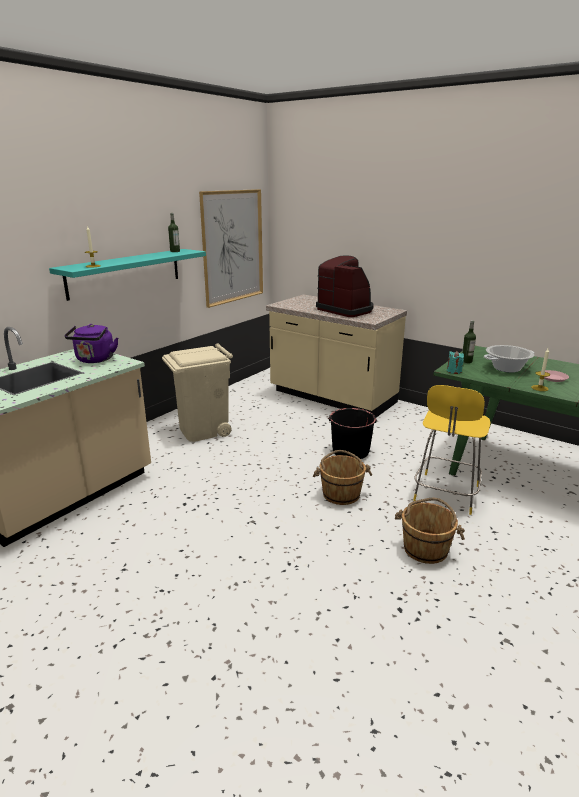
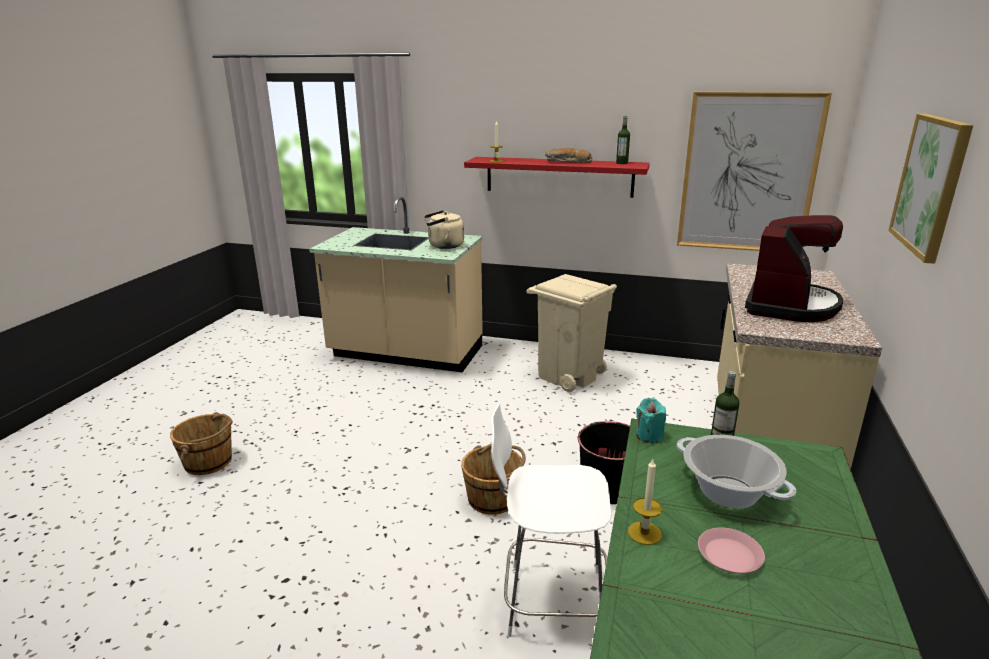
camera: 70 degrees right, 0 degrees up
(94, 360) = (443, 246): purple kettle -> beige kettle
(125, 273) = (559, 176): turquoise shelf -> red shelf
(144, 257) = (567, 162): none -> bread
(410, 227) = (930, 185): none -> picture
(426, 548) = (403, 591): brown bucket -> brown bucket (209, 462)
(446, 494) = (550, 601): yellow chair -> white chair

